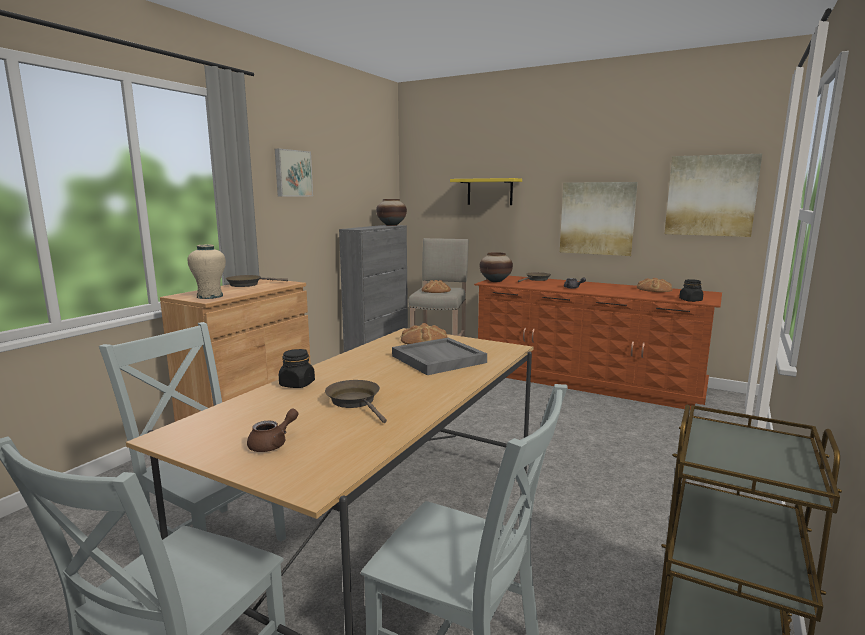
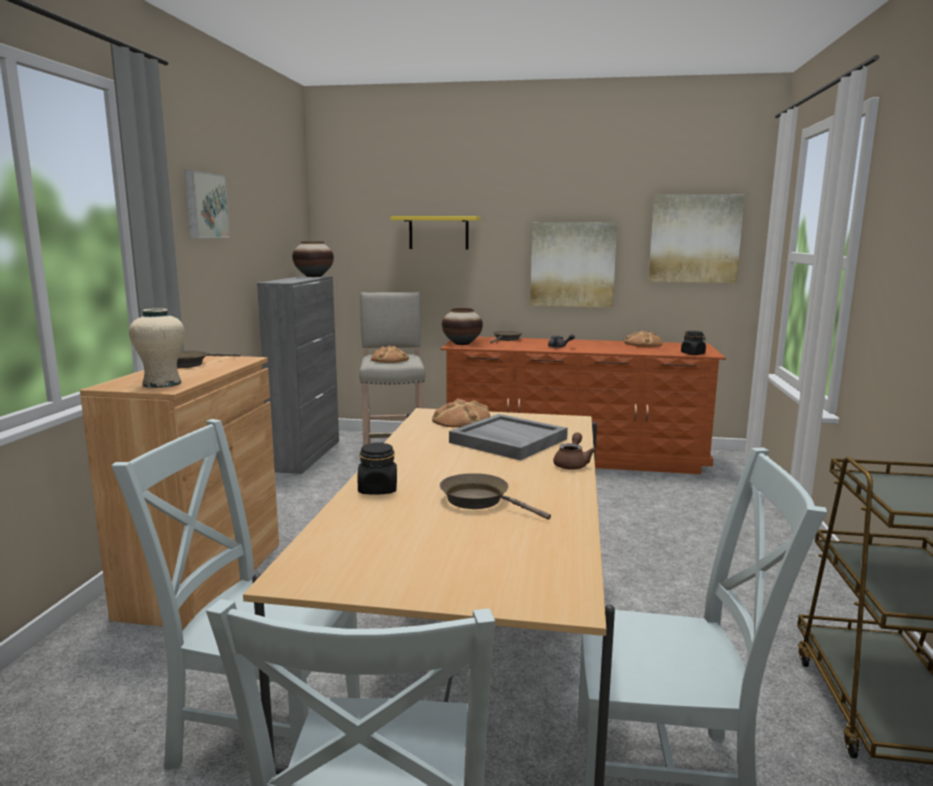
camera: 20 degrees left, 0 degrees up
(273, 444) = (449, 563): brown teapot -> brown teapot (572, 464)

